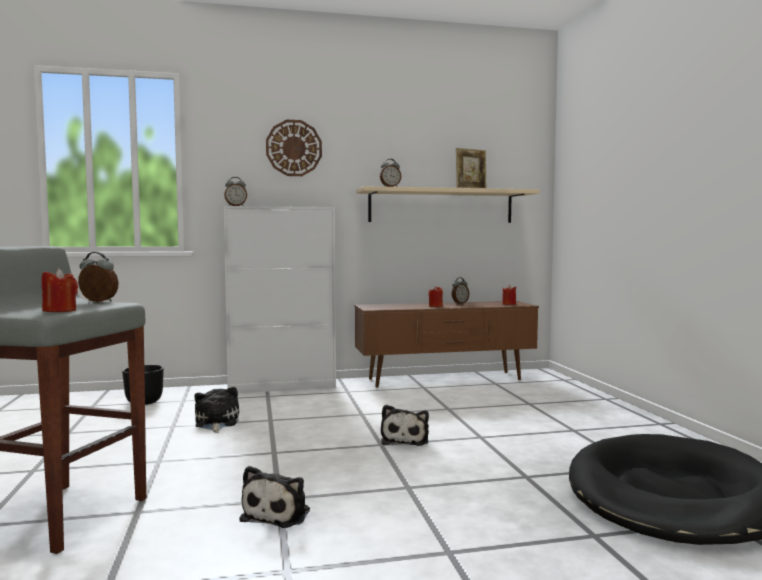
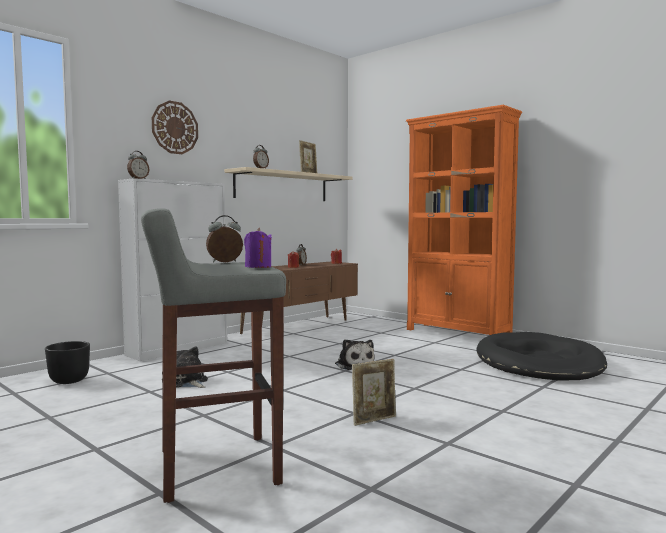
camera: 35 degrees left, 0 degrees up
(60, 311) = (258, 267): red candle -> purple candle
(278, 514) = (374, 420): plush toy -> picture frame
(639, 423) = (458, 333): none -> orange bookcase

